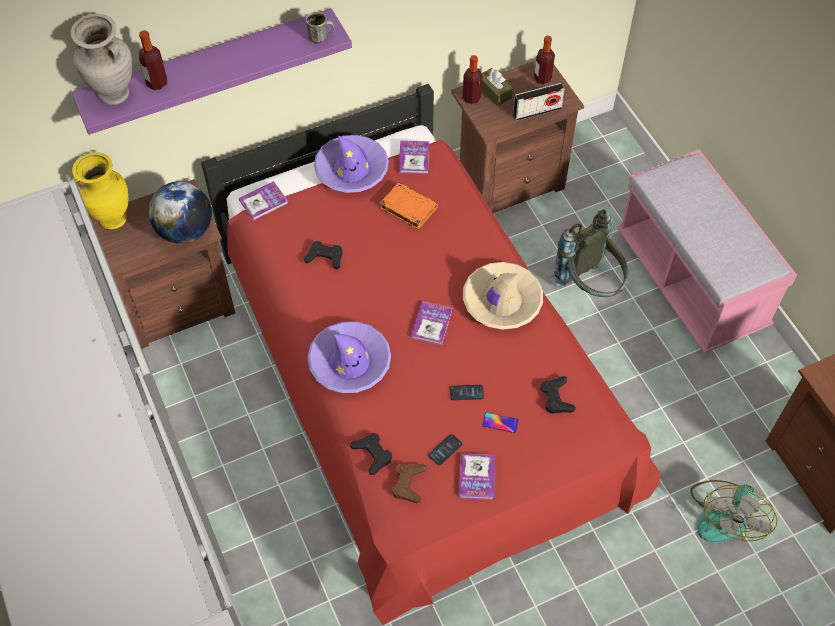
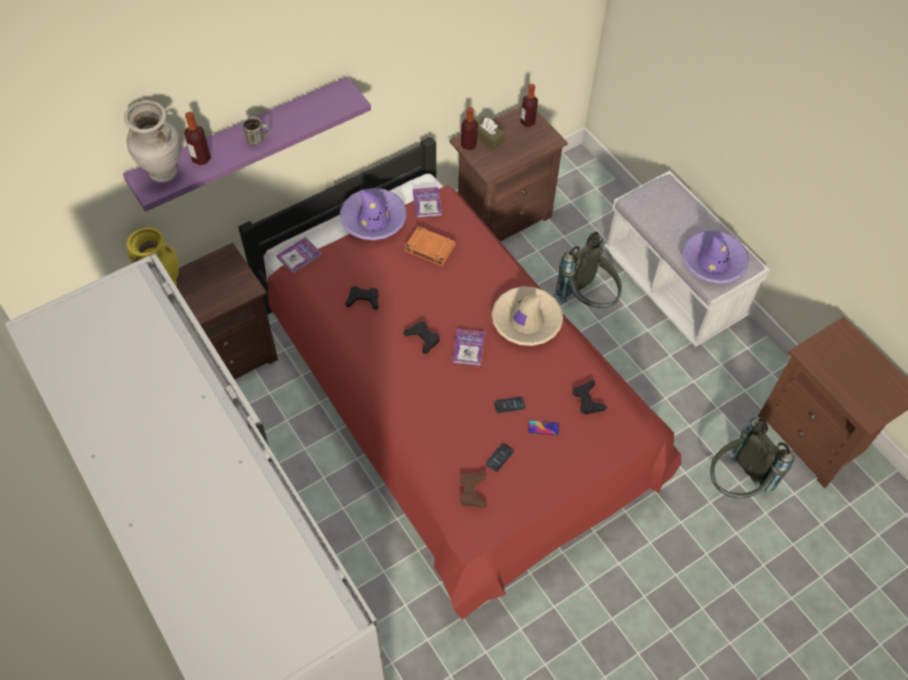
camera: 10 degrees left, 0 degrees up
(185, 231) = (233, 290): globe -> none
(321, 37) = (343, 103): mug -> mug (258, 140)
(350, 362) = (402, 390): purple hat -> purple hat (713, 262)
(372, 454) = (436, 470): black game controller -> black game controller (423, 338)
(477, 477) = (531, 478): book -> none
(537, 111) = (528, 151): radio -> none
(690, 281) = (672, 286): pink bench -> white bench
(725, 514) = (735, 483): fan -> grey backpack

